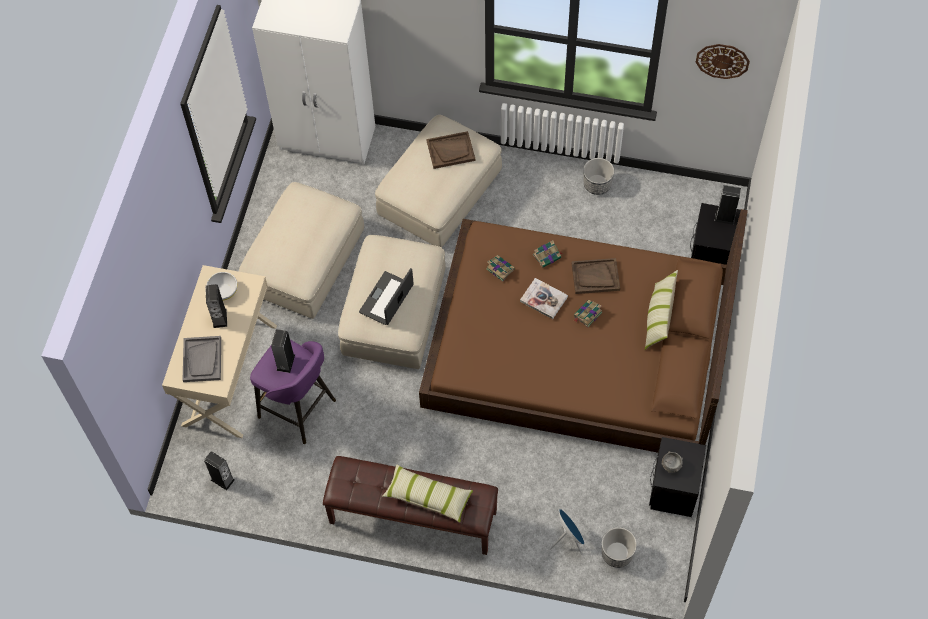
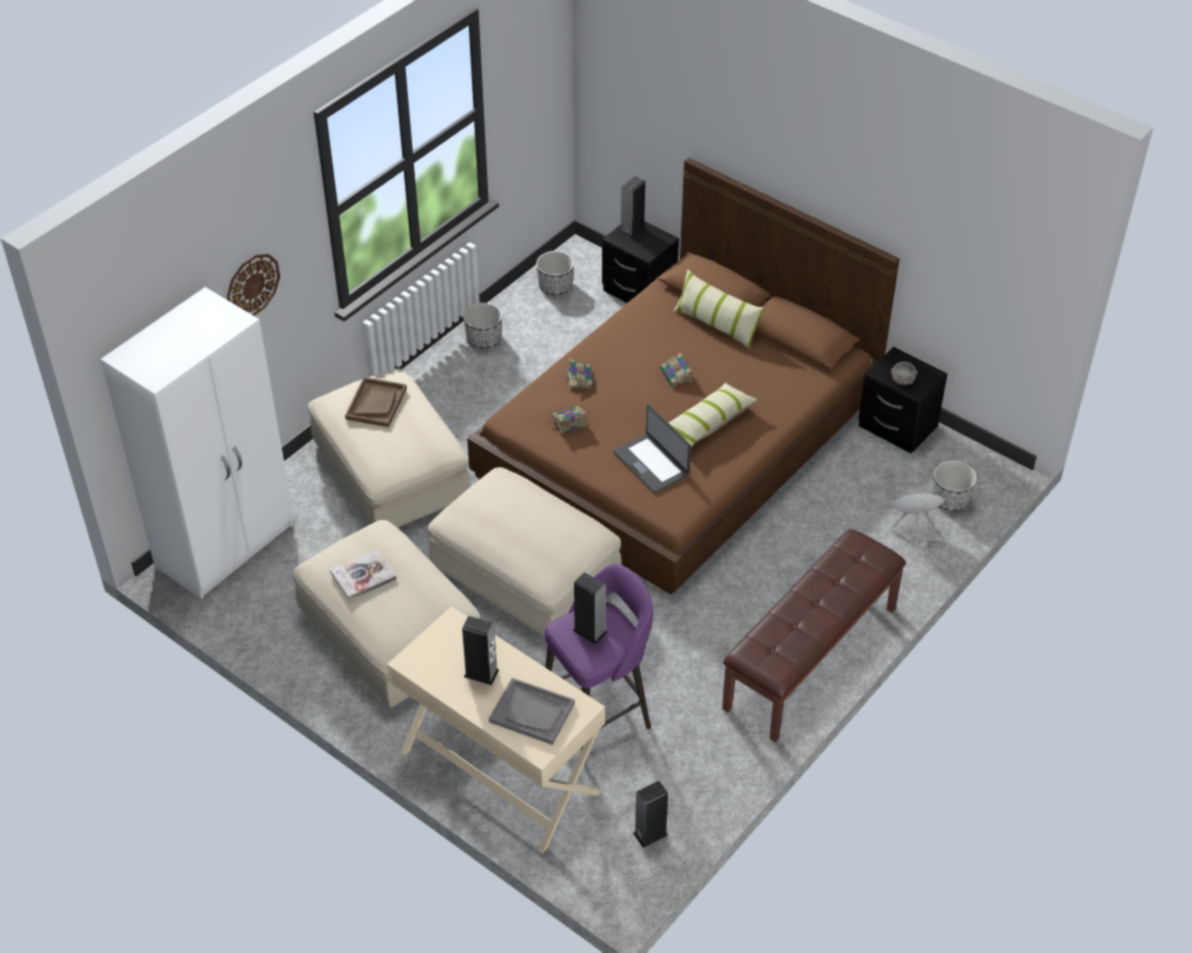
camera: 65 degrees left, 15 degrees down
(223, 291) = (443, 655): white bowl -> none
(387, 299) = (538, 533): laptop -> laptop (652, 463)
(428, 497) = (832, 589): pillow -> pillow (707, 423)
(543, 299) = (633, 401): book -> book (363, 576)
(595, 277) = (633, 352): brown tray -> none
(680, 201) = (555, 286): none -> planter
(722, 60) = (531, 67): wall clock -> wall clock (252, 285)

